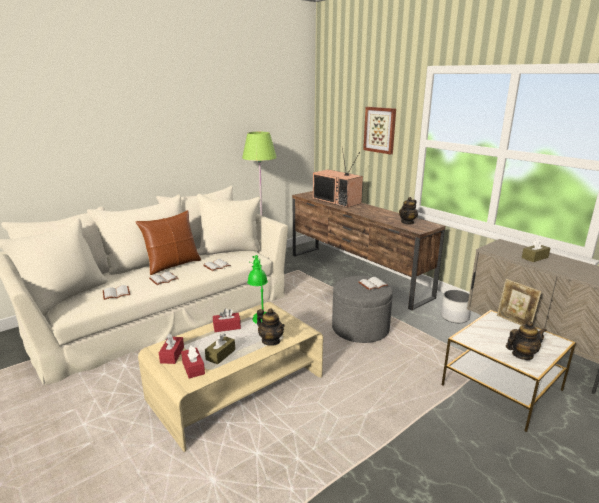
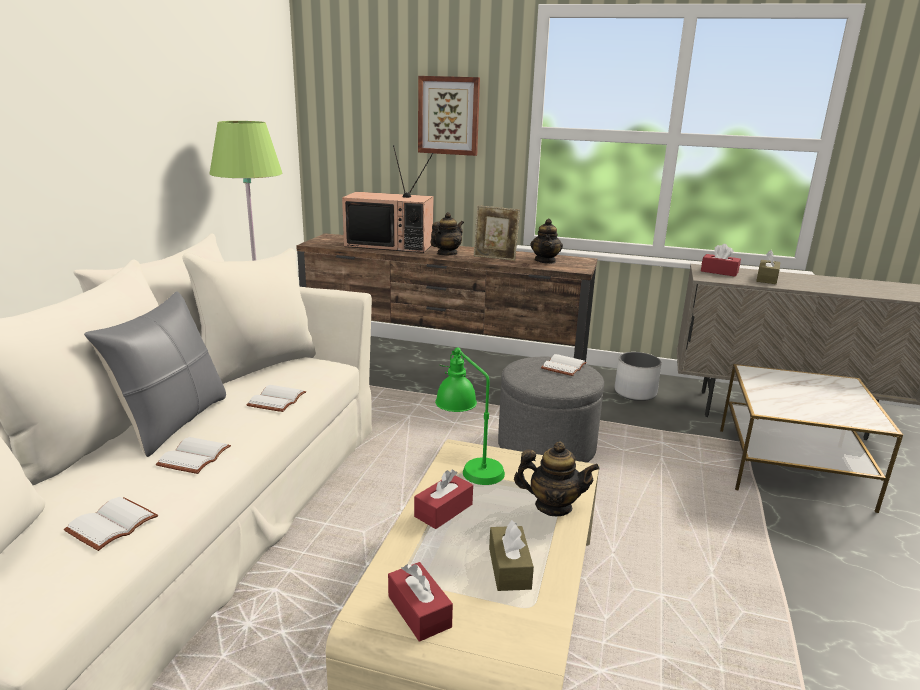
camera: 35 degrees left, 0 degrees up
(172, 265) = (173, 422): brown pillow -> grey pillow
(193, 368) = (499, 618): red tissue box -> red tissue box (719, 272)
(514, 322) = (777, 371): picture frame -> picture frame (495, 258)
(522, 355) = (845, 410): teapot -> teapot (446, 254)

